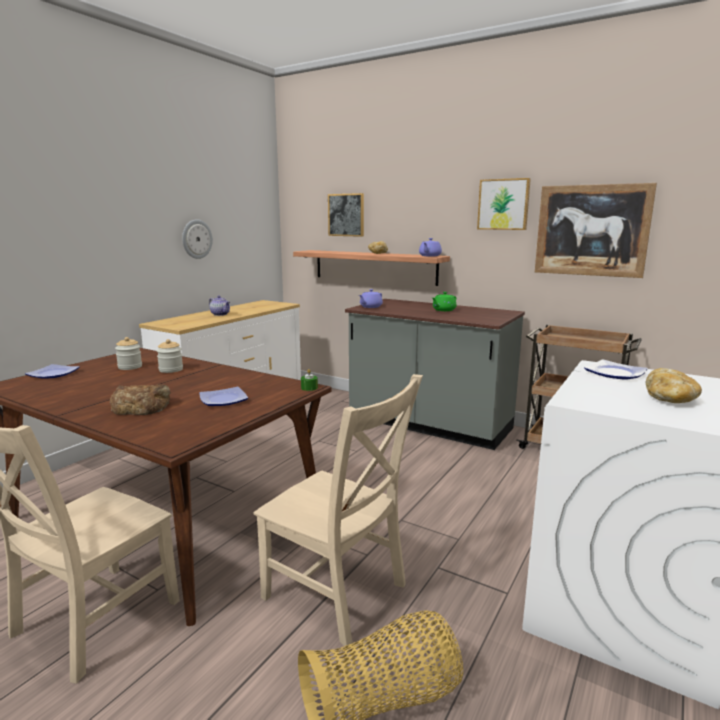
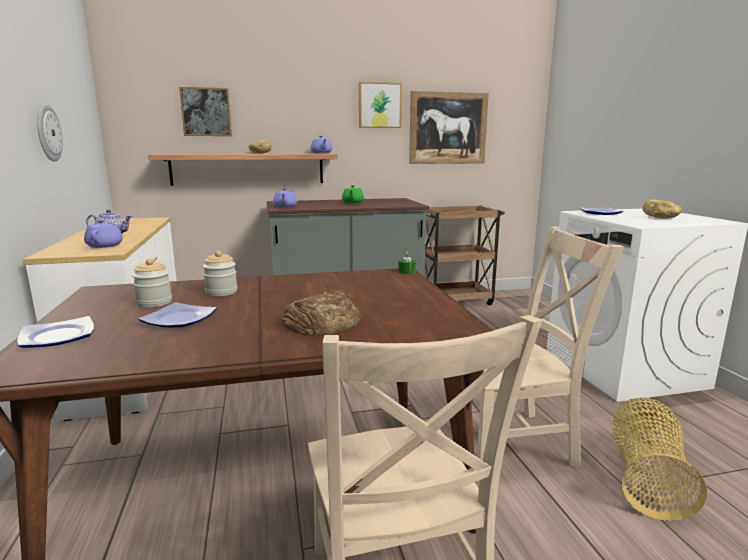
camera: 45 degrees left, 0 degrees up
(192, 322) = (105, 245): none -> purple teapot
(224, 400) = (378, 296): plate -> plate (181, 319)

